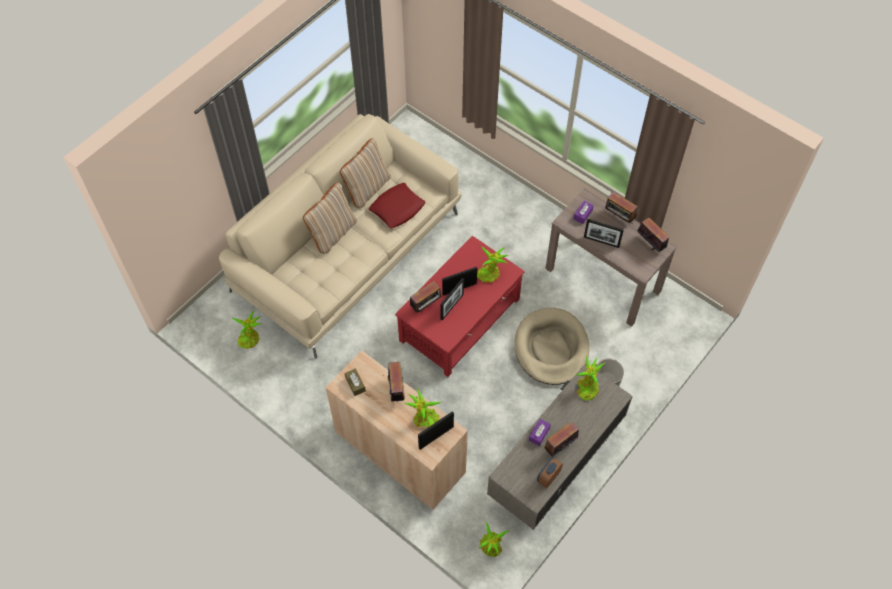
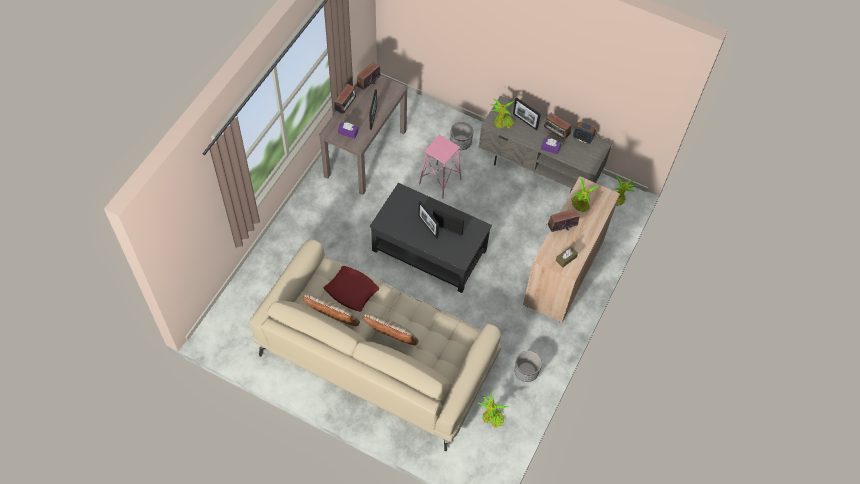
camera: 105 degrees left, 0 degrees up
(289, 382) = (526, 371): none -> planter
(426, 305) = (450, 248): radio -> none
(436, 437) = (592, 195): picture frame -> picture frame (525, 121)
(460, 319) = (429, 250): red coffee table -> black coffee table
(490, 273) = (407, 206): potted plant -> none
(551, 348) = (440, 181): beige dog bed -> pink stool

